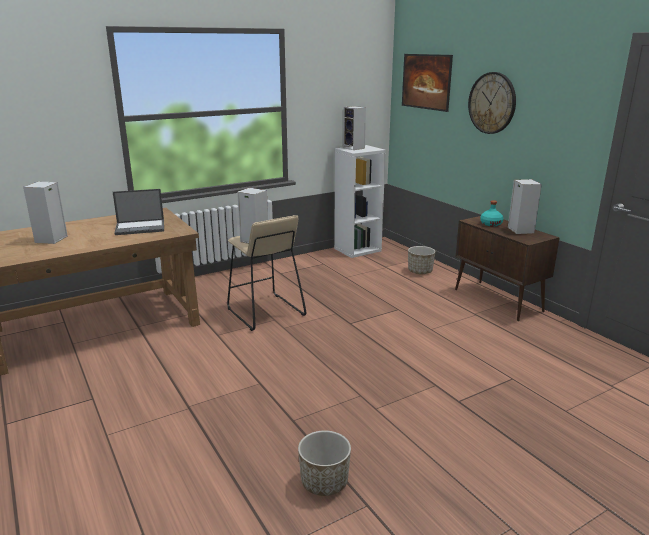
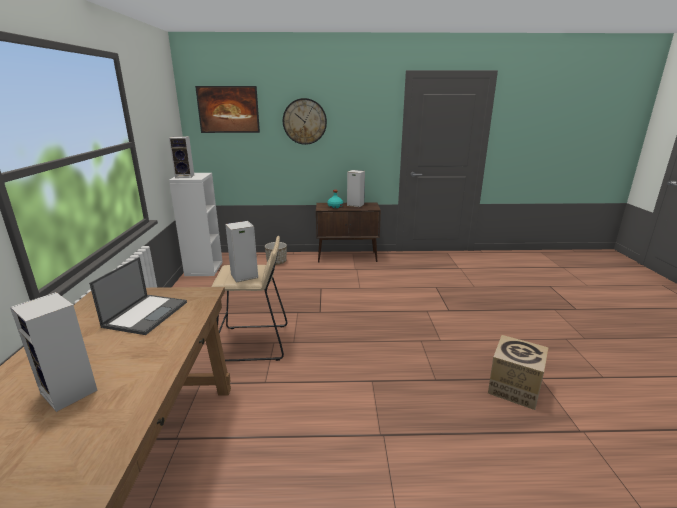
camera: 60 degrees left, 0 degrees up
(324, 482) = (513, 388): planter -> cardboard box

